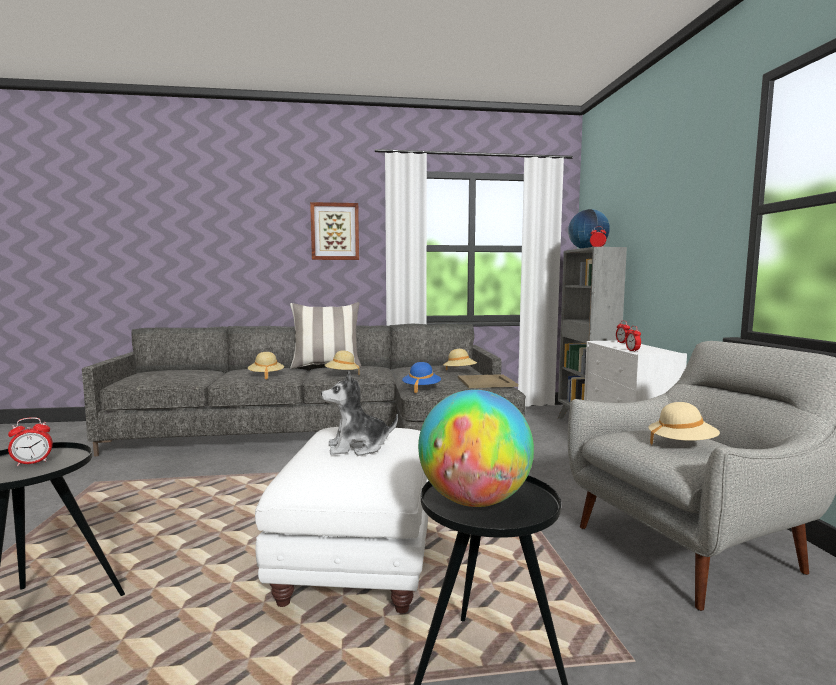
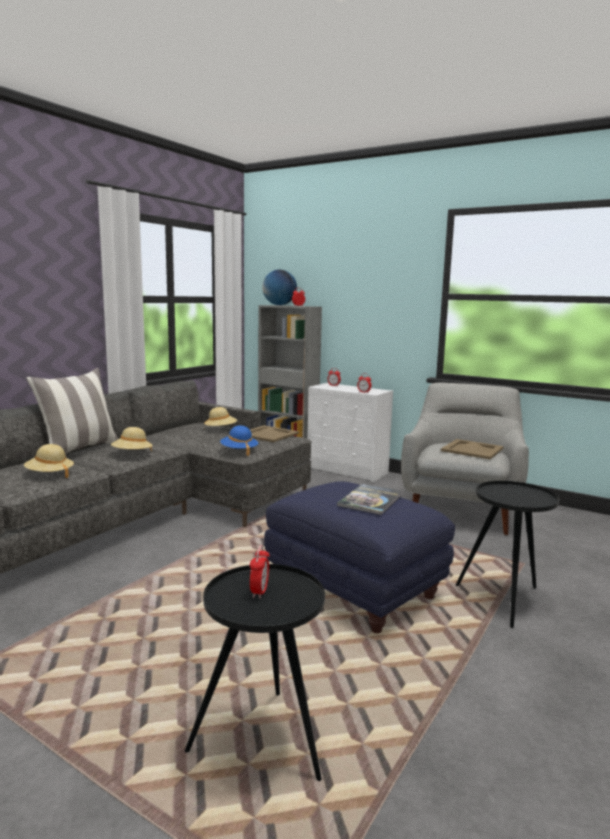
camera: 50 degrees left, 5 degrees up
(335, 231) = (37, 278): picture -> none
(357, 447) = (370, 500): plush toy -> book
(360, 559) = (355, 590): white ottoman -> blue ottoman
(474, 501) = (514, 499): globe -> none
(681, 445) = (471, 449): beige hat -> beige tray

